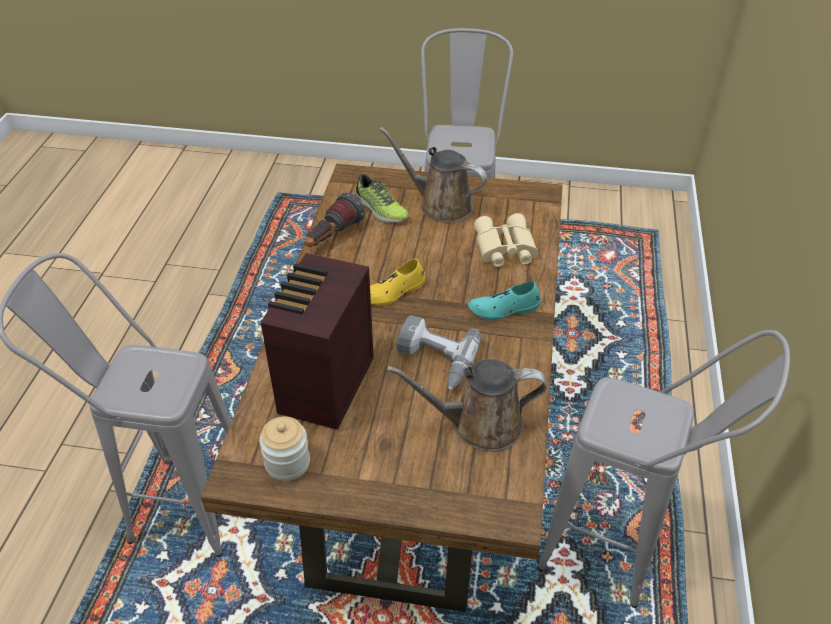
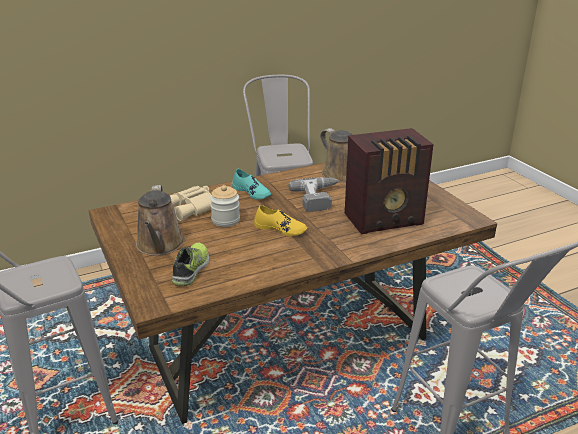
camera: 125 degrees left, 15 degrees down
(287, 463) = (442, 210): jar -> jar (225, 220)
(332, 237) = (252, 275): flashlight -> none

